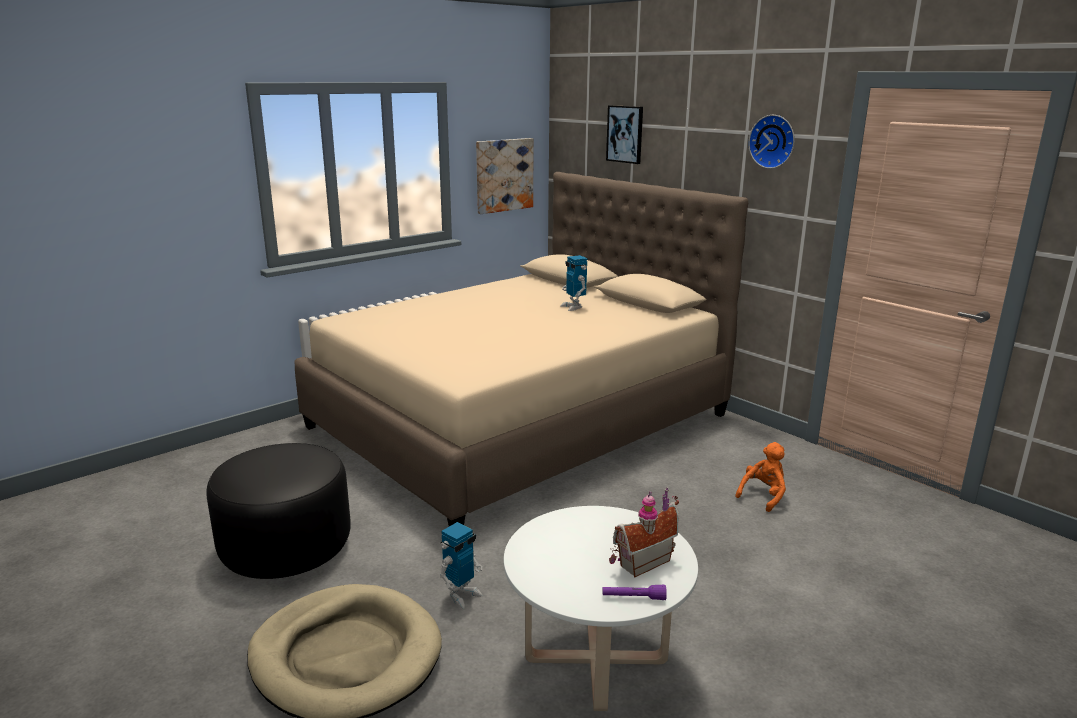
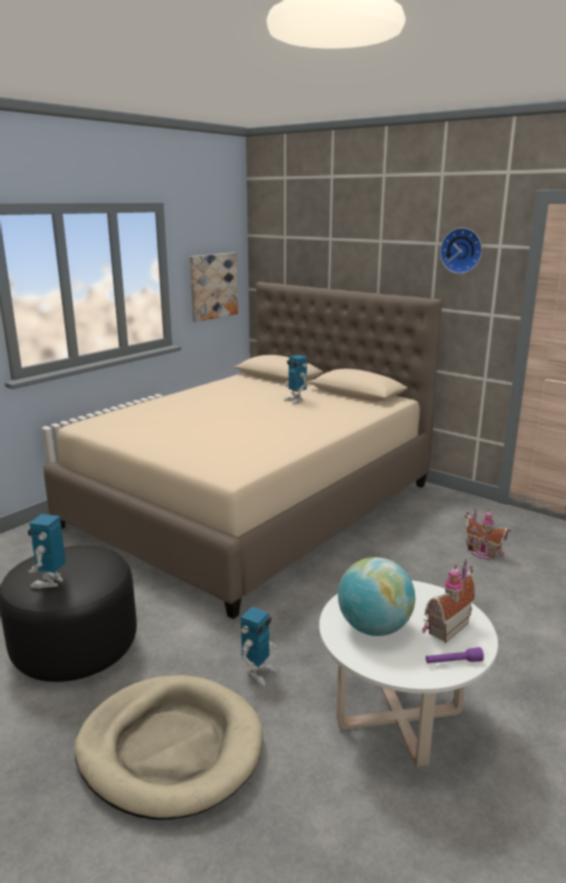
camera: 10 degrees left, 0 degrees up
(257, 475) = (50, 582): none -> toy robot
(564, 554) = (374, 628): none -> globe
(625, 134) = (322, 247): picture -> none
(763, 496) = (482, 553): orange plush toy -> toy house

